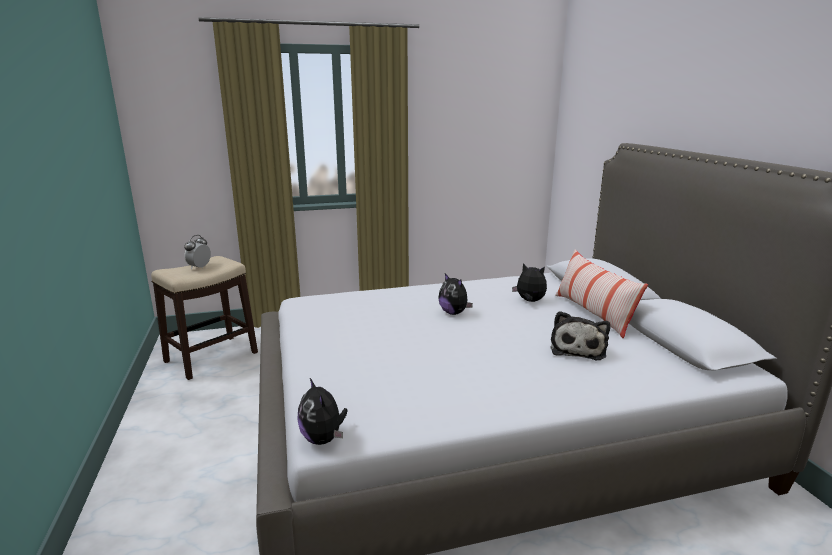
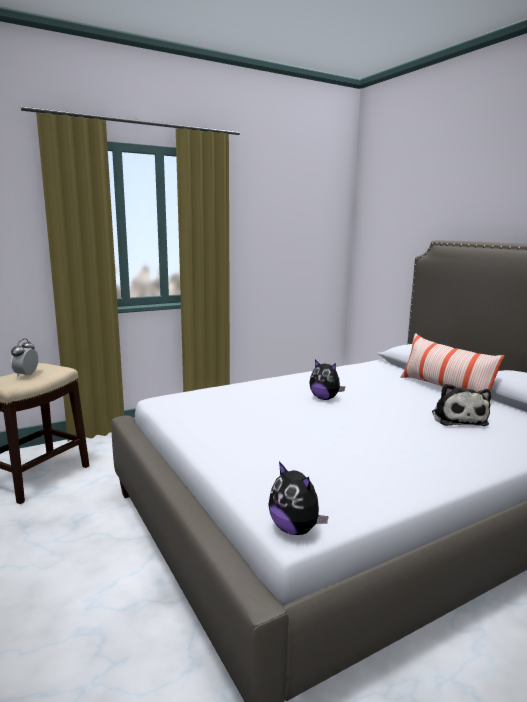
camera: 15 degrees left, 5 degrees down
(529, 301) = (382, 383): plush toy -> none

